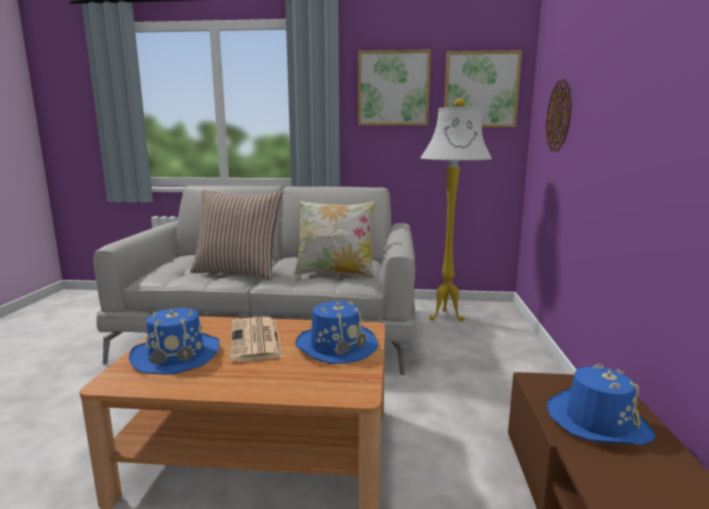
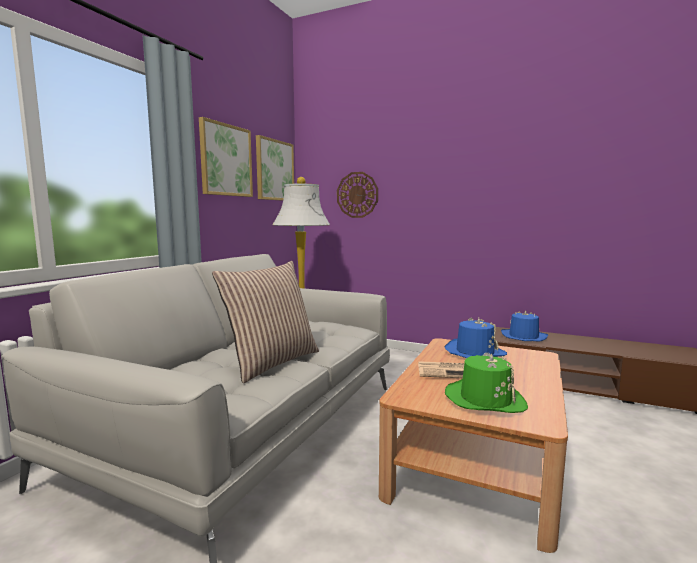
camera: 70 degrees left, 5 degrees down
(177, 354) = (484, 399): blue hat -> green hat
(335, 273) = (322, 332): pillow -> none

